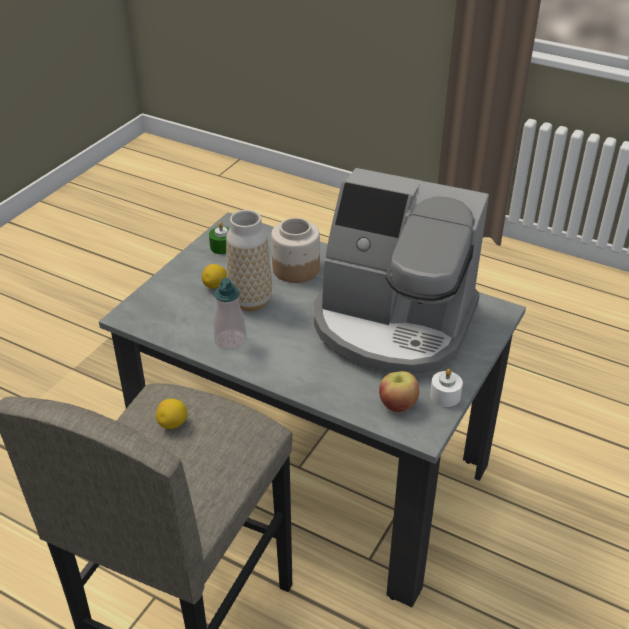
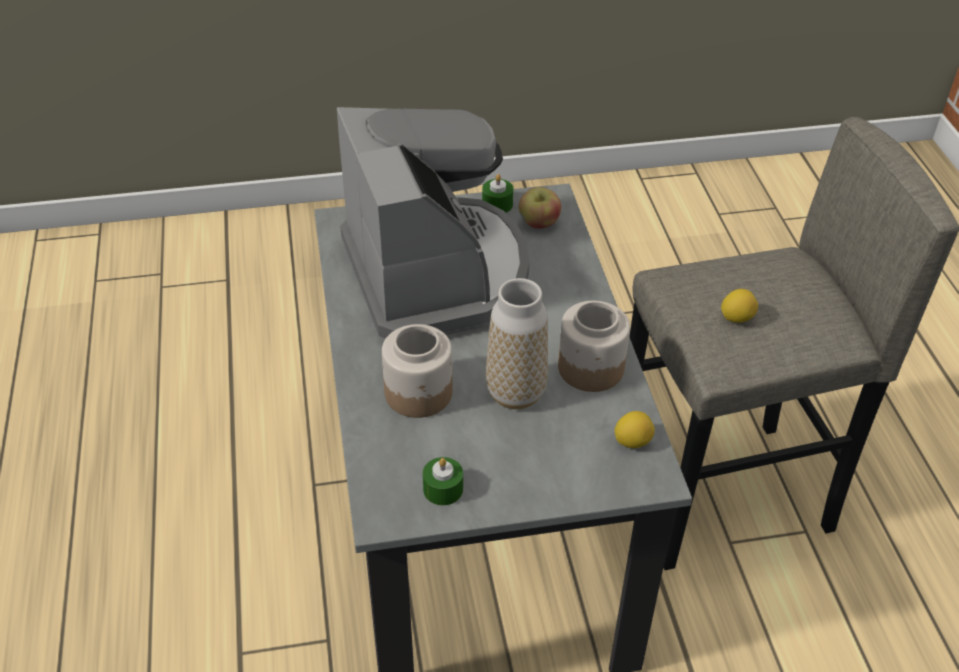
camera: 130 degrees left, 5 degrees up
(215, 286) = (523, 440): lemon -> lemon (632, 441)
(230, 340) = (590, 368): soap dispenser -> jar
(445, 396) = (497, 204): white candle -> green candle

